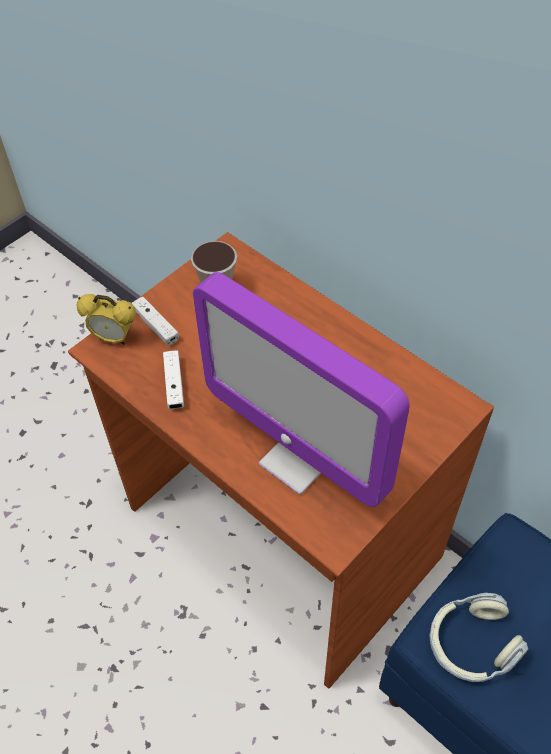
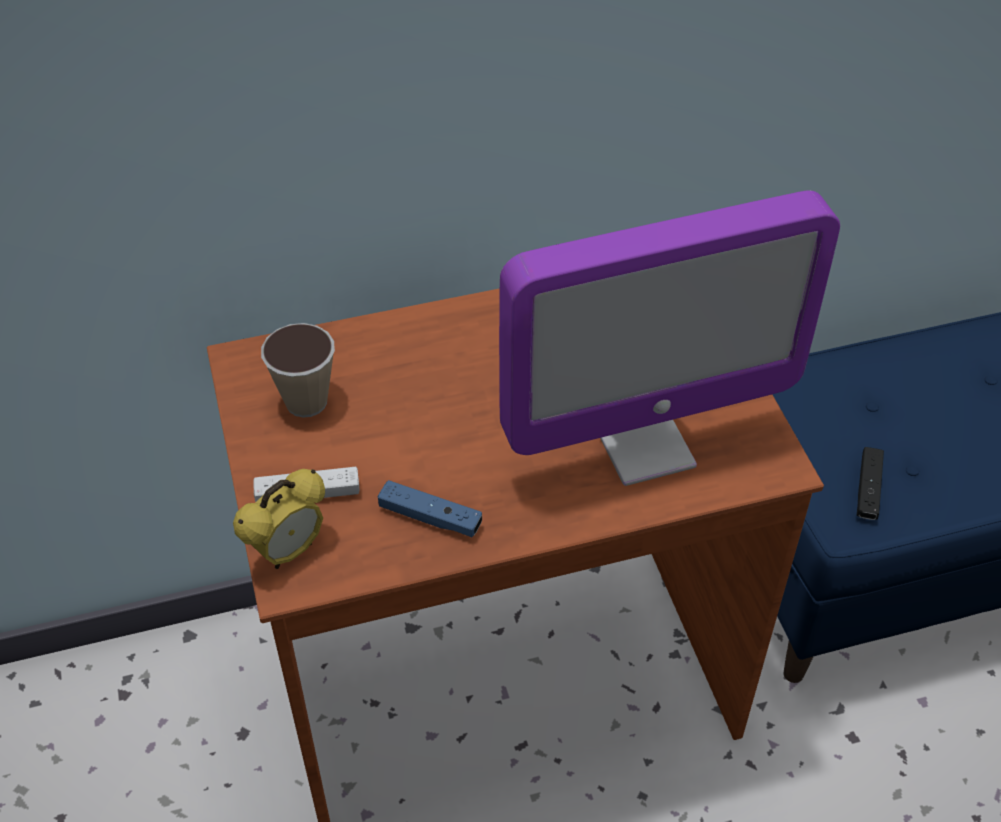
camera: 60 degrees left, 5 degrees down
(174, 384) = (430, 517): white game controller -> blue game controller
(471, 644) = (868, 490): headphones -> black game controller

